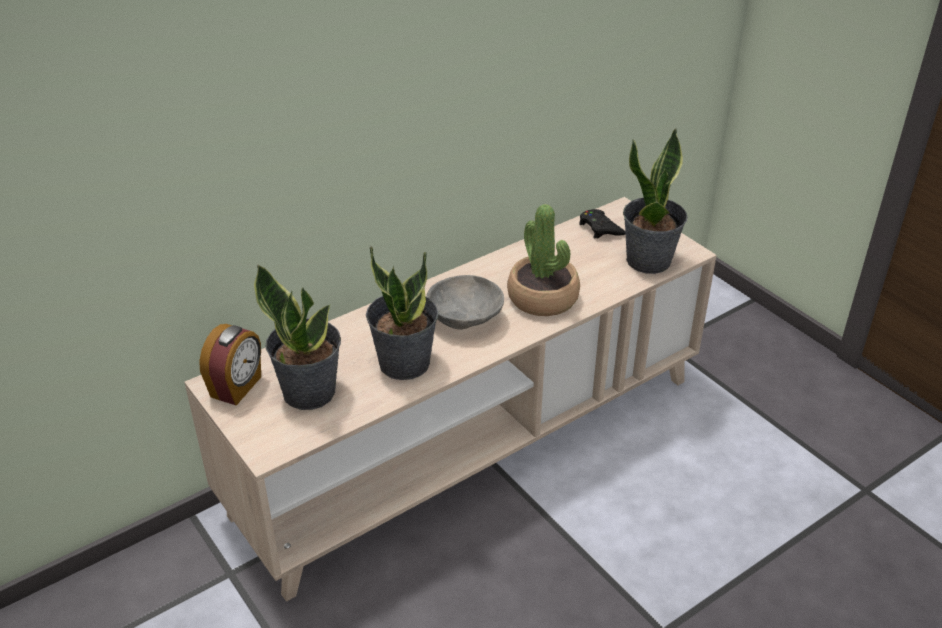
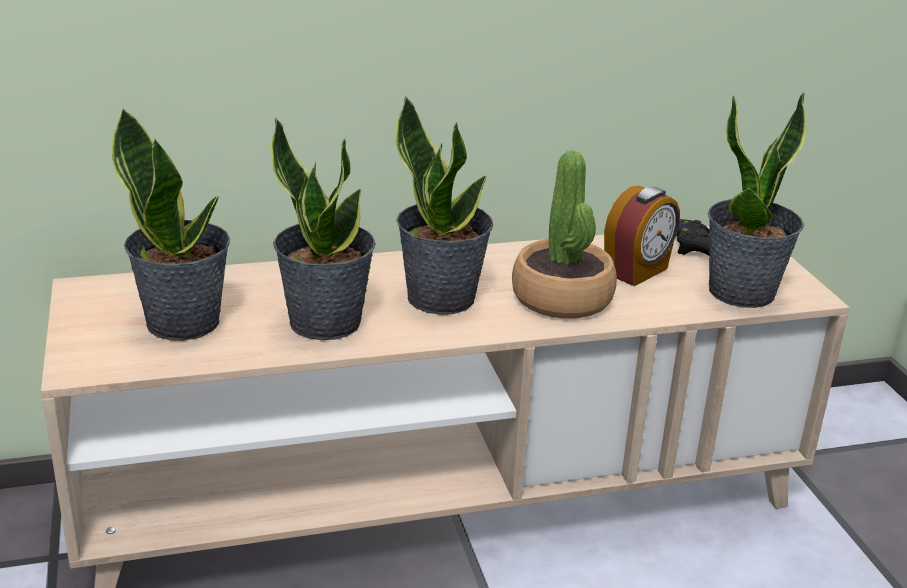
camera: 20 degrees right, 10 degrees down
(237, 387) = (105, 298): alarm clock -> alarm clock (637, 271)
(466, 319) = (441, 297): grey bowl -> potted plant

